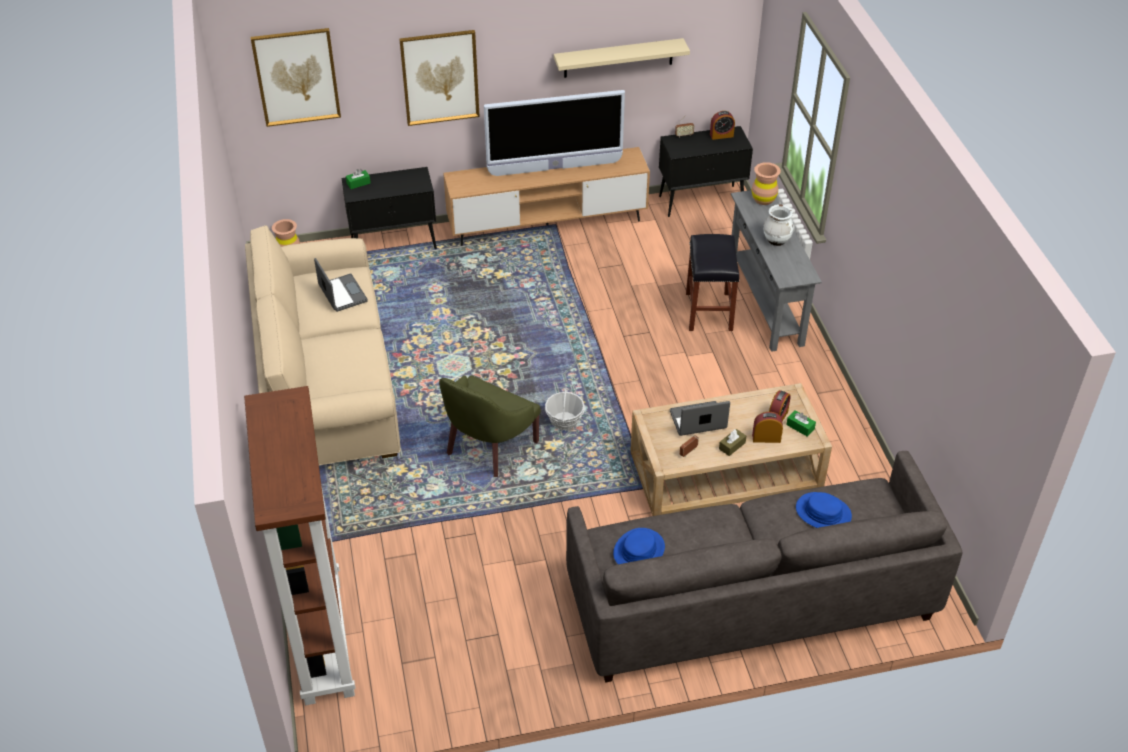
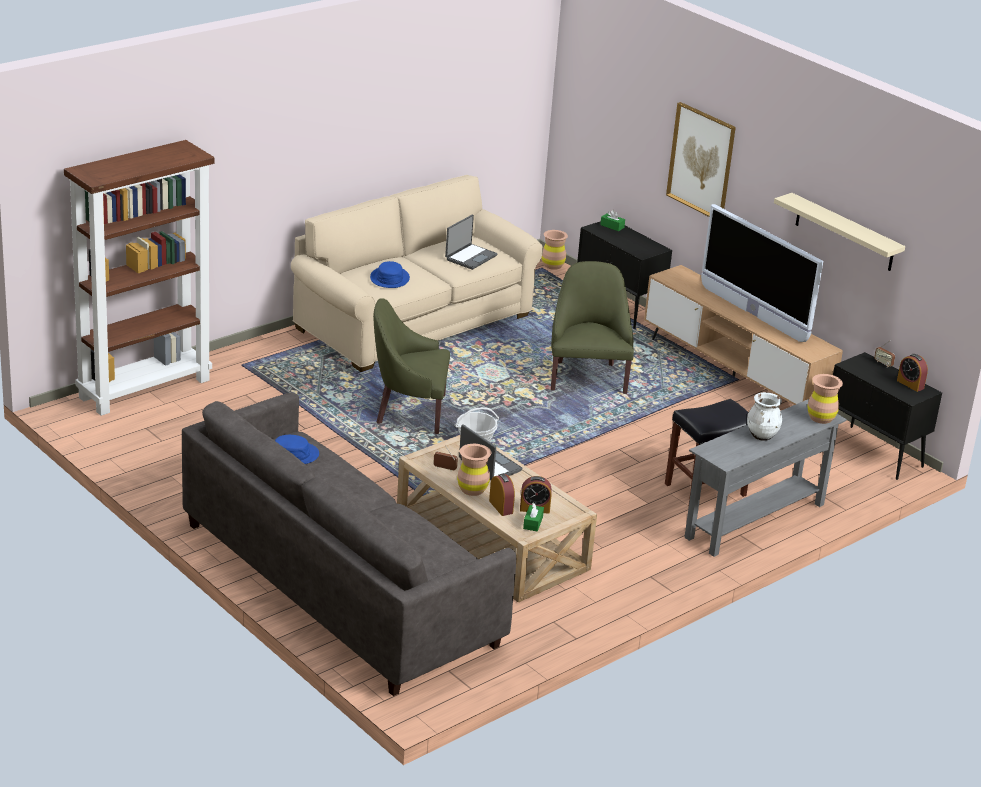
camera: 60 degrees right, 15 degrees down
(296, 77) = (605, 96): picture -> none
(497, 309) = (586, 377): none -> green armchair
(732, 446) = (472, 489): brown tissue box -> brown vase
(823, 512) = (413, 539): blue hat -> blue hat (389, 278)

